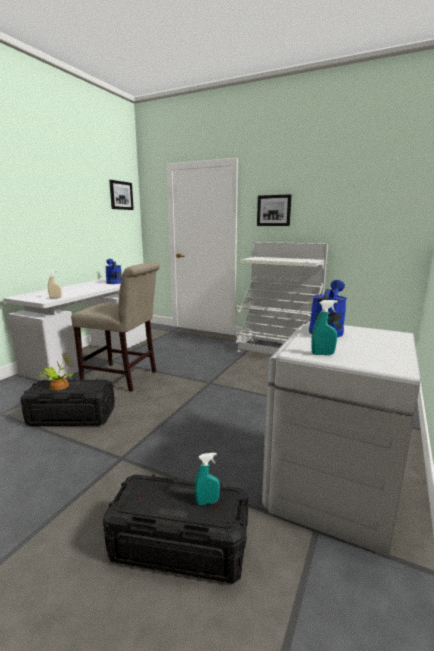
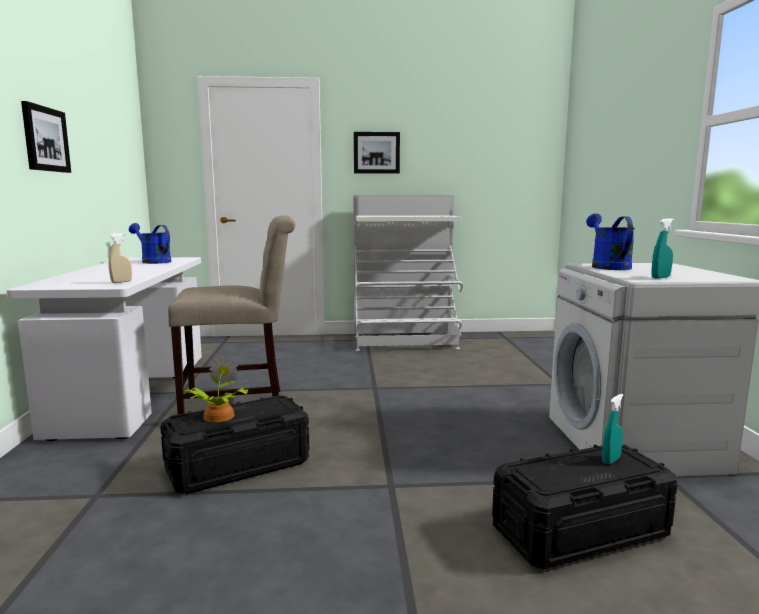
camera: 30 degrees left, 5 degrees down
(121, 195) = (125, 120): picture -> picture (45, 139)

